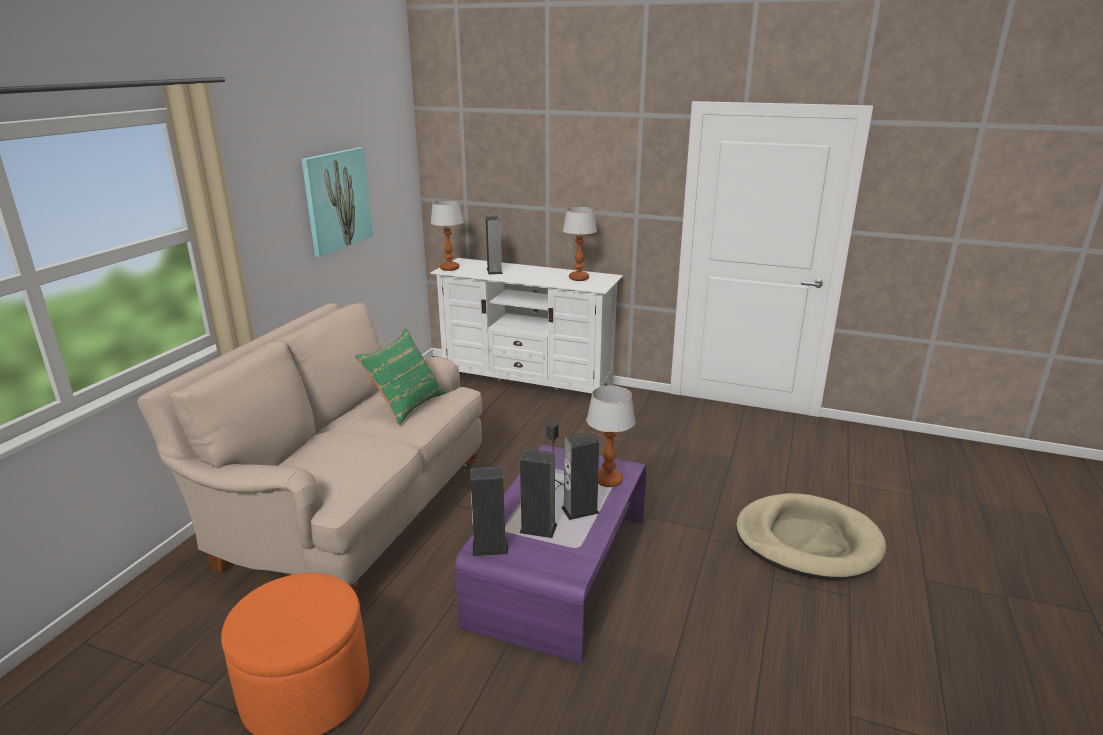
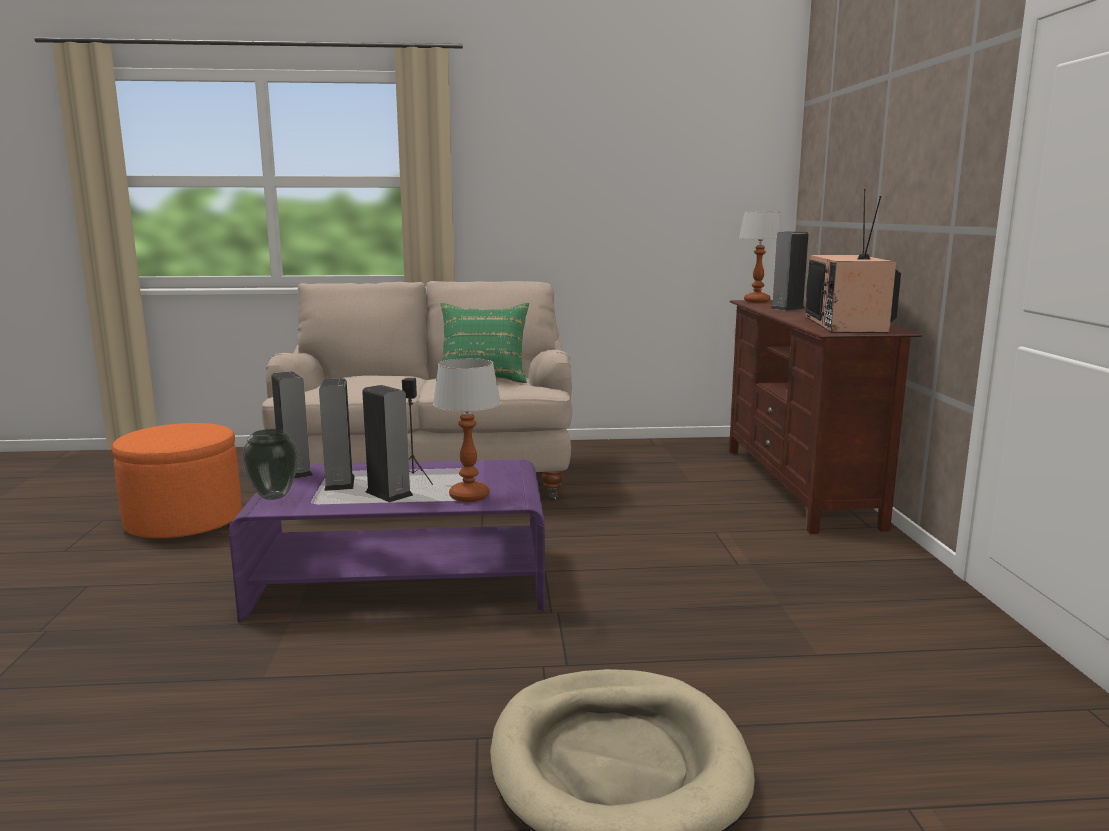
camera: 65 degrees right, 10 degrees down
(337, 200) = (623, 191): picture -> none
(528, 384) = (799, 486): white tv stand -> brown tv stand
(548, 563) = (274, 496): none -> vase
(579, 278) = (847, 325): table lamp -> television

